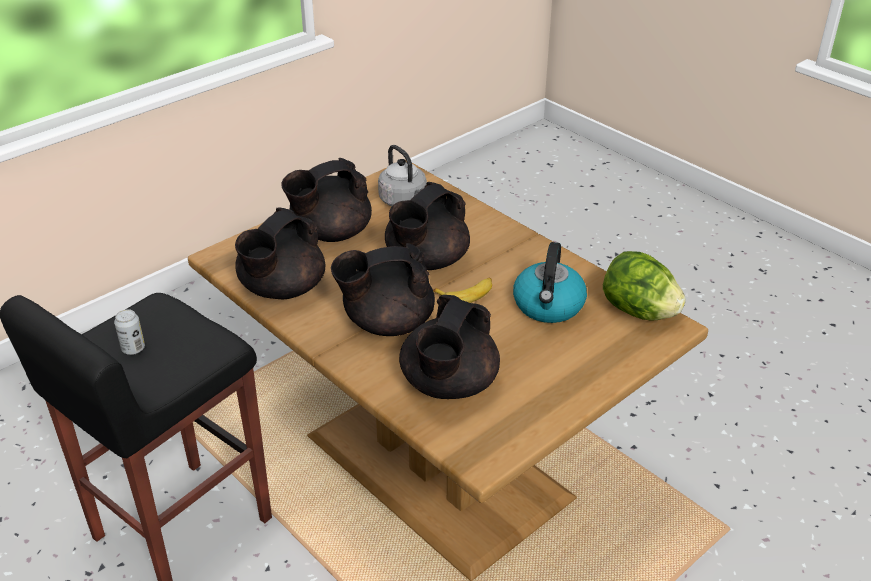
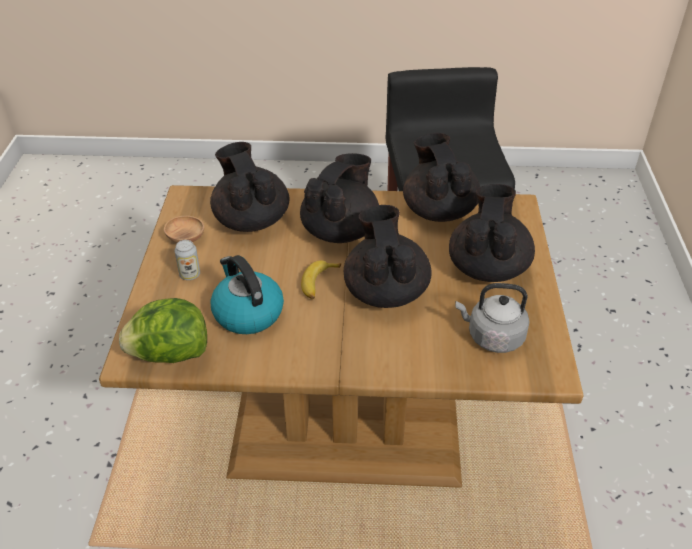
camera: 135 degrees right, 5 degrees up
(133, 349) = (457, 149): can -> can (190, 275)
(533, 405) = (185, 238): none -> brown bowl

